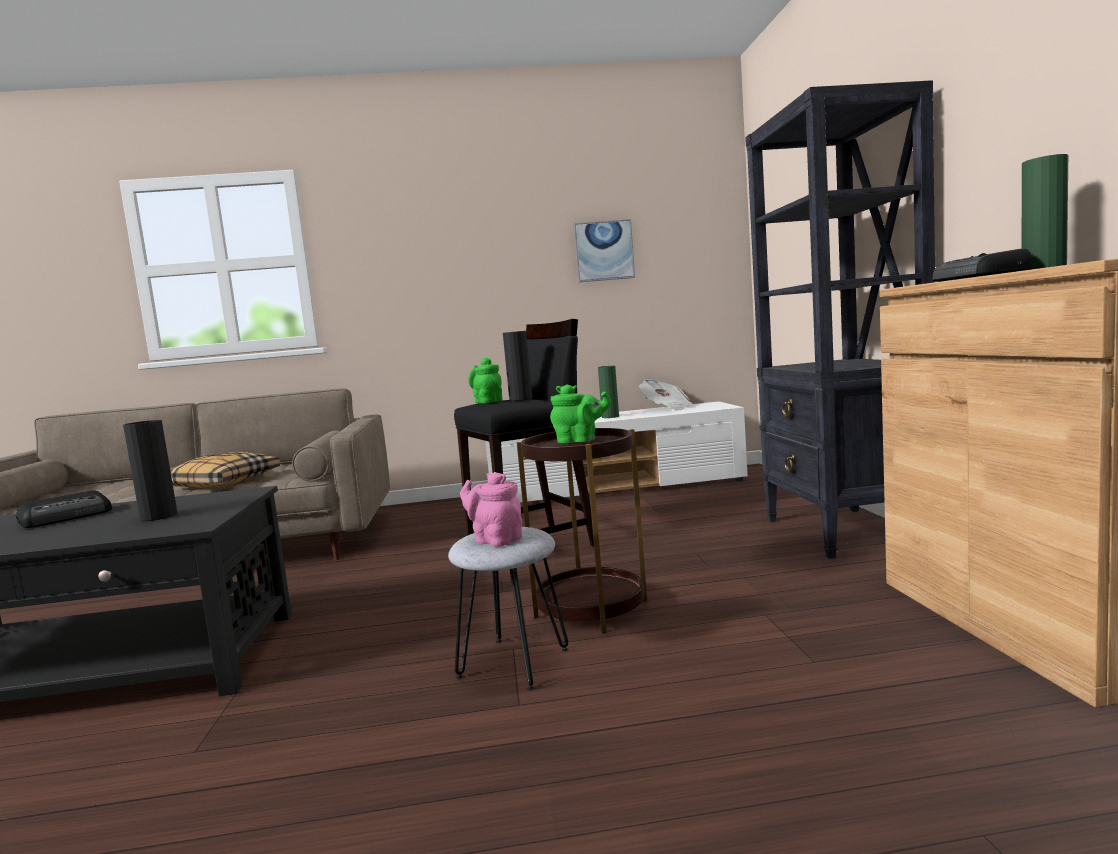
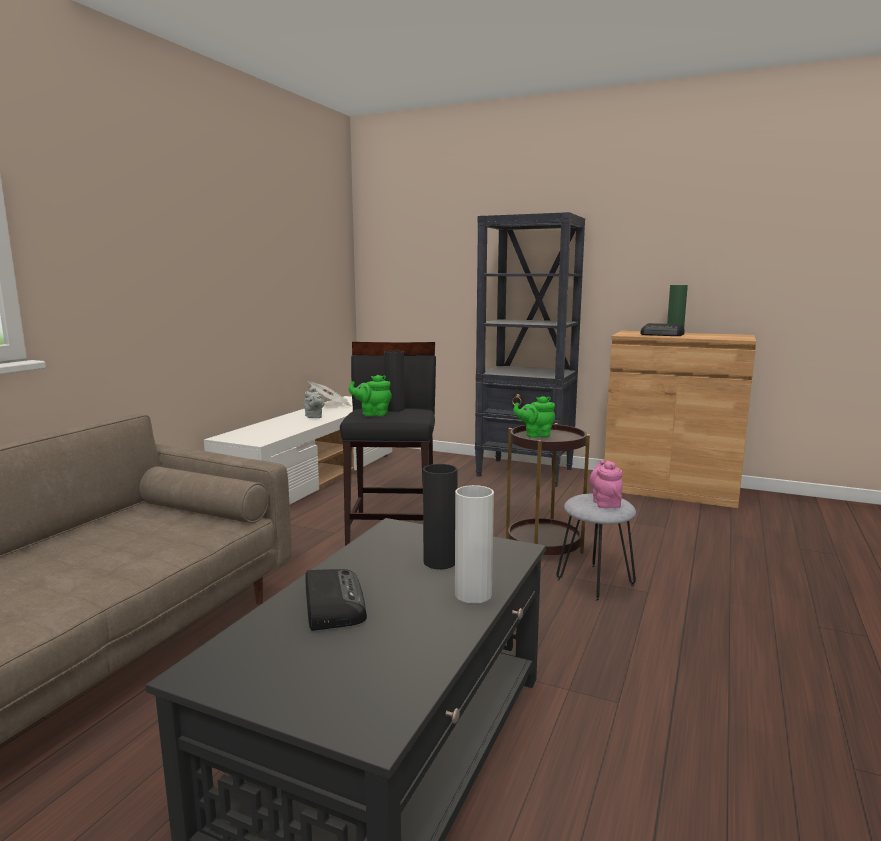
camera: 60 degrees left, 5 degrees up
(76, 537) = (473, 594): none -> white vase
(221, 483) = (123, 558): pillow -> none
(495, 540) = (605, 503): pink teapot -> pink teapot turned 105 degrees clockwise
(580, 441) = (535, 435): green teapot -> green teapot turned 135 degrees counterclockwise
(604, 251) = (281, 264): picture -> none
(610, 416) = (314, 417): green vase -> grey teapot

